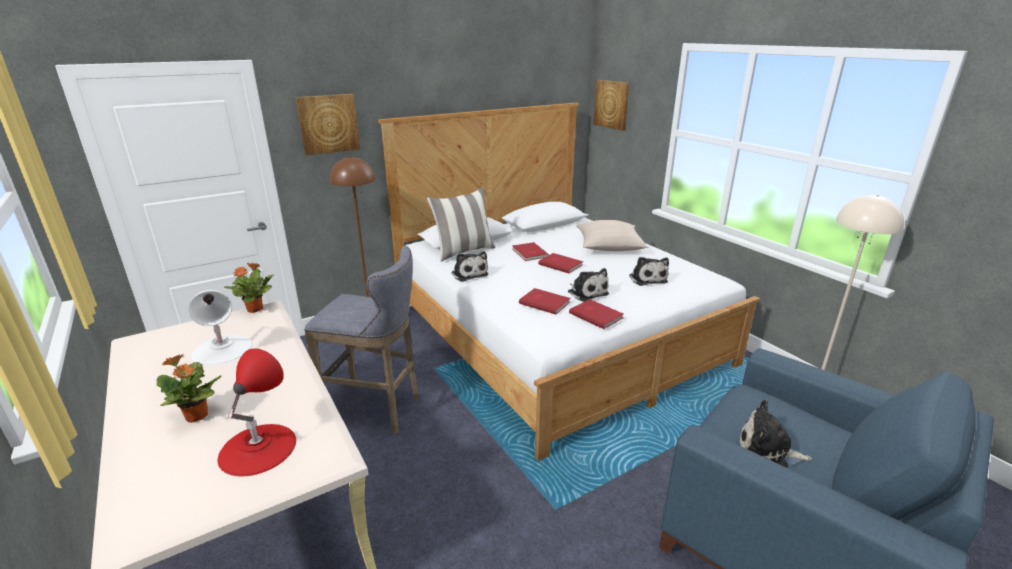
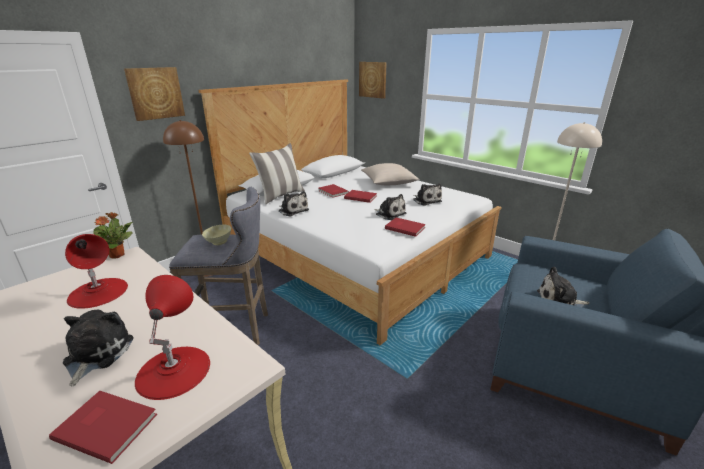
camera: 15 degrees left, 0 degrees up
(197, 416) = (96, 354): potted plant -> plush toy
(222, 349) = (98, 292): white table lamp -> red table lamp
(361, 307) = (218, 242): none -> beige bowl
(544, 302) = (363, 223): red book -> red book (107, 425)

